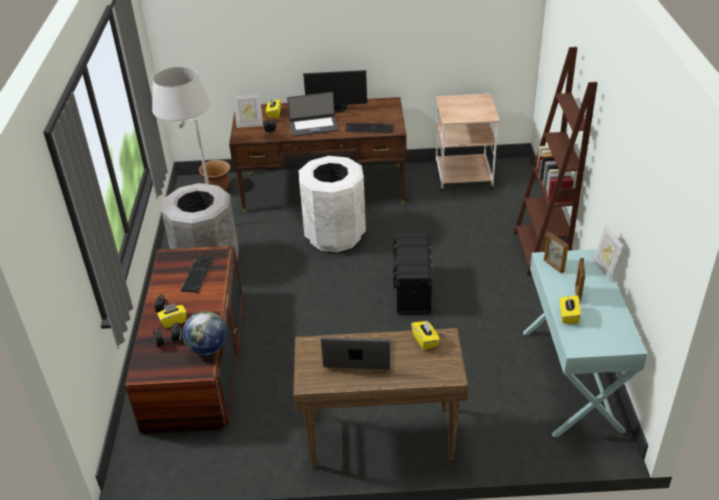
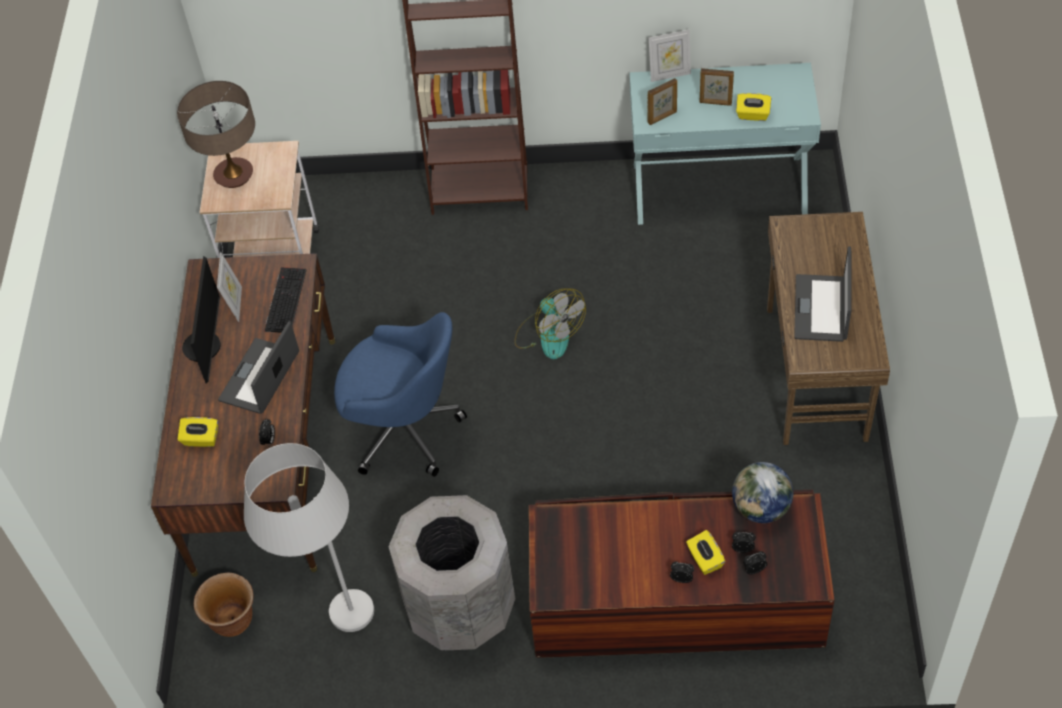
camera: 85 degrees left, 15 degrees up
(197, 273) = (595, 543): keyboard -> none
(250, 125) = (234, 474): picture frame -> picture frame (235, 304)
(314, 126) = (261, 377): laptop -> laptop turned 150 degrees counterclockwise
(334, 236) = (406, 431): white trash can -> blue office chair
(412, 290) = (548, 334): black storage box -> fan
(425, 341) = (793, 245): yellow tissue box -> none
(466, 103) = (234, 175): none -> table lamp

